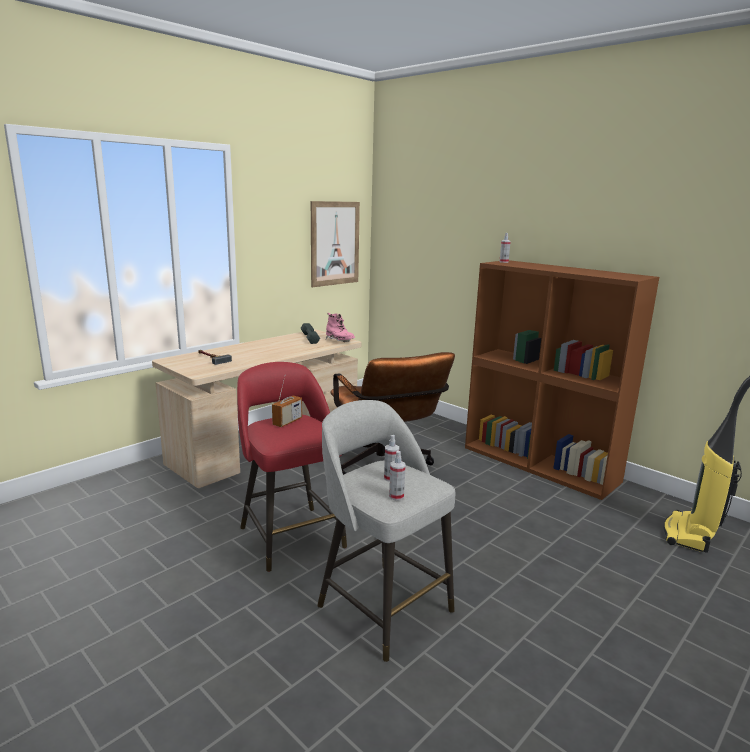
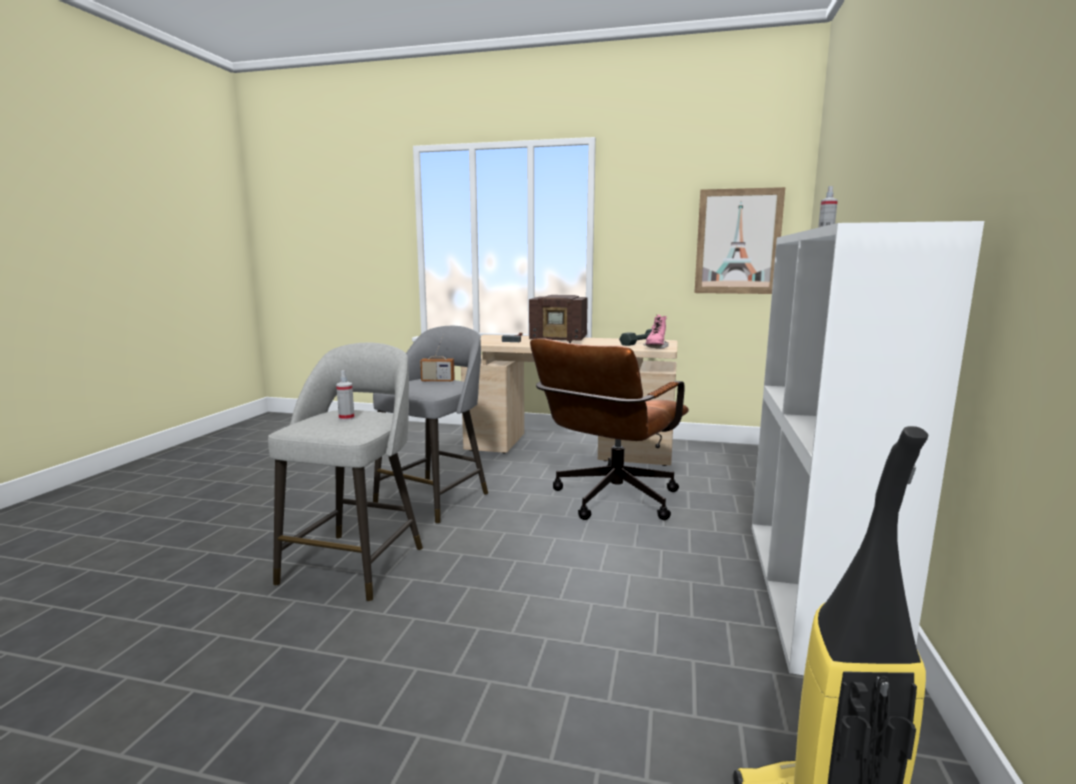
camera: 60 degrees right, 5 degrees down
(251, 350) = (559, 340): none -> radio
(291, 535) = (434, 498): red stool -> grey stool
(396, 496) = (308, 425): spray bottle -> none
(541, 464) = (814, 592): brown bookcase -> white bookcase

